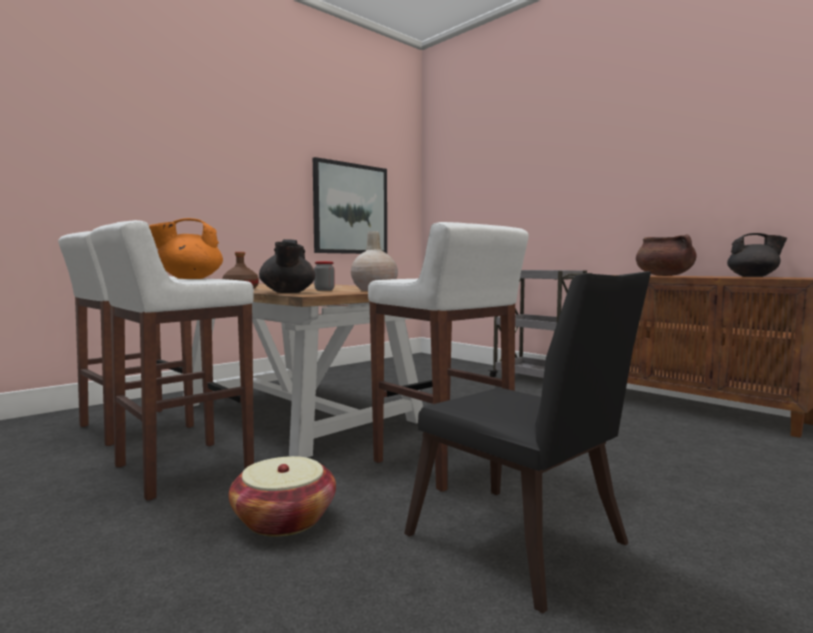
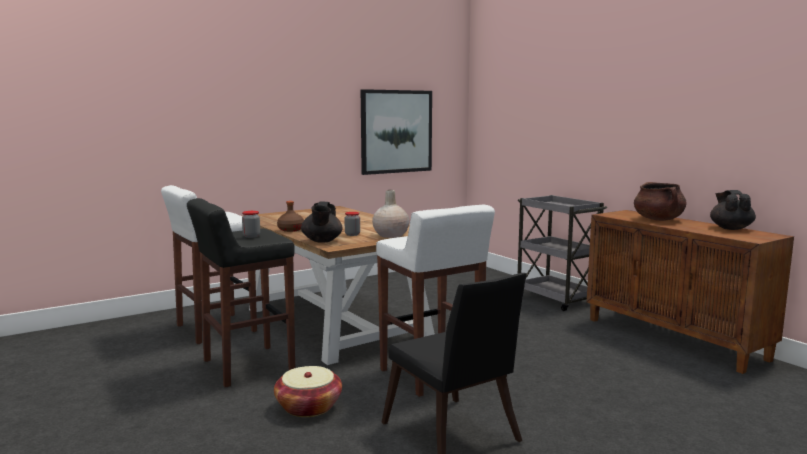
camera: 10 degrees right, 5 degrees up
(181, 469) = (246, 366): white stool -> black stool
(189, 278) = (251, 236): orange teapot -> jar
(753, 276) = (730, 228): black teapot -> black teapot turned 120 degrees counterclockwise

